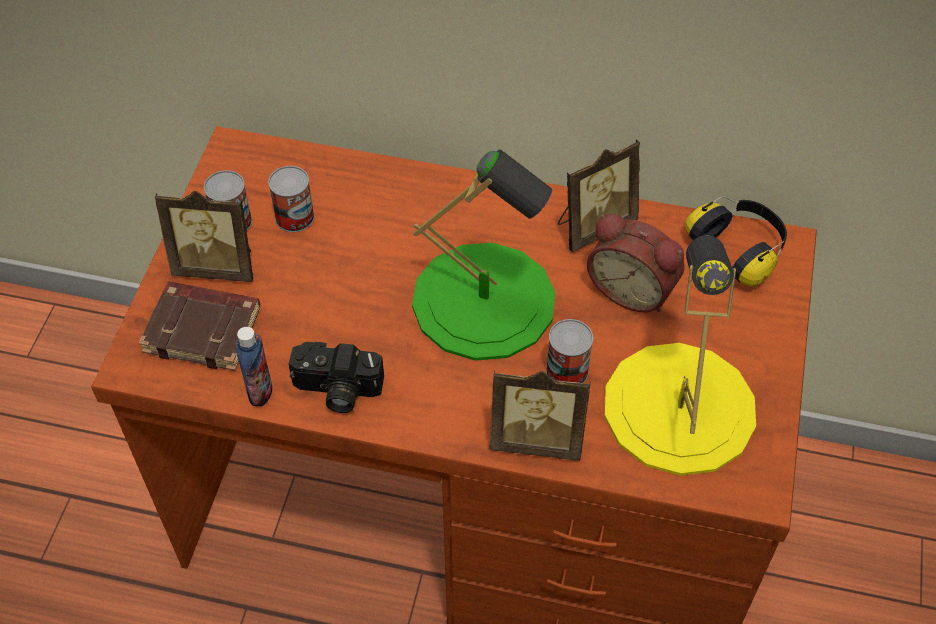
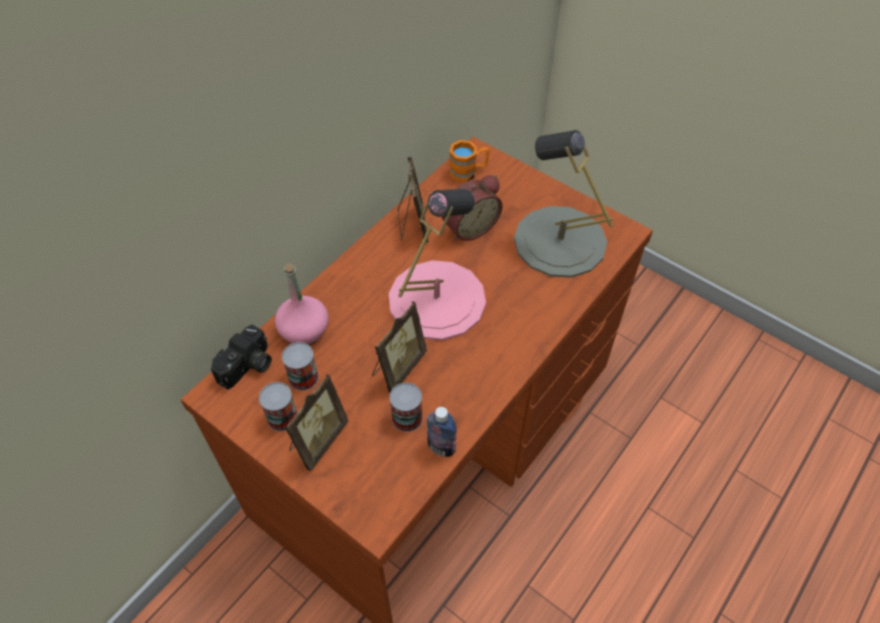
camera: 65 degrees left, 0 degrees up
(204, 329) = (370, 466): brown book -> none
(336, 390) = (463, 403): camera -> camera (248, 367)
(361, 189) = (304, 330): none -> pink bottle
(484, 300) = (437, 299): green table lamp -> pink table lamp
(536, 438) = (549, 312): picture frame -> picture frame (397, 367)
(567, 371) = (510, 280): can -> can (407, 418)
(678, 407) = (559, 241): yellow table lamp -> grey table lamp
(739, 249) = (468, 171): headphones -> orange mug

